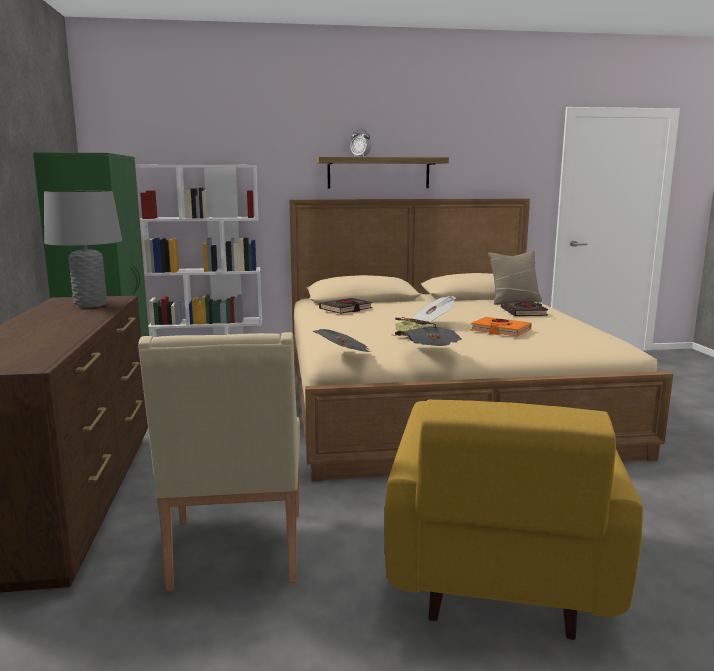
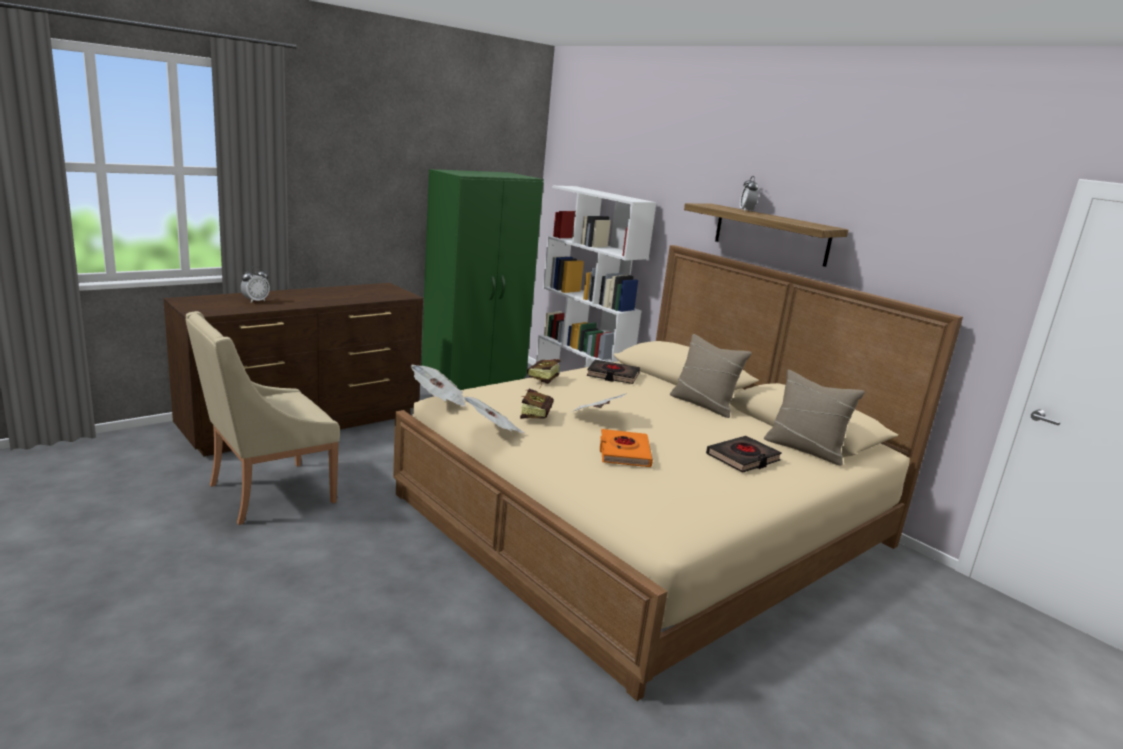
camera: 55 degrees right, 5 degrees up
(27, 341) = (255, 301): none -> alarm clock
(90, 305) = (373, 294): grey table lamp -> none
(335, 325) = (541, 381): none -> book
(426, 303) = (703, 404): none -> beige pillow
(498, 574) = (289, 611): yellow armchair -> none

